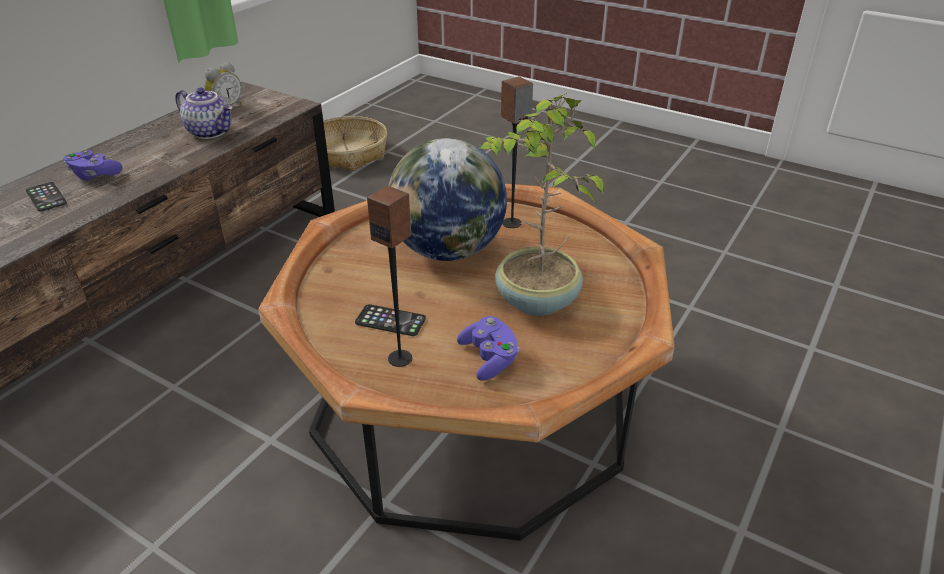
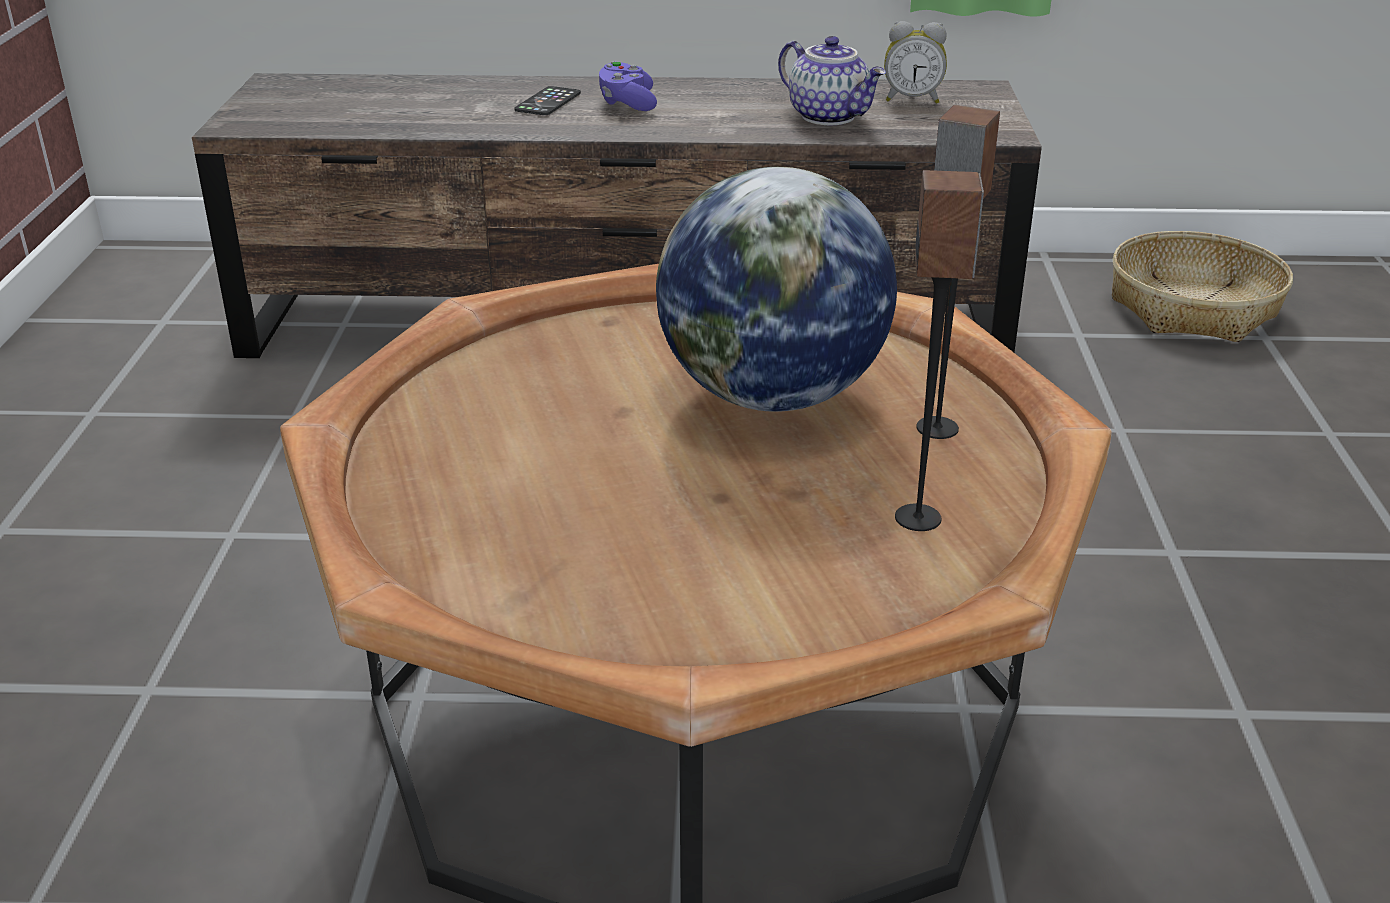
camera: 60 degrees right, 5 degrees down
(211, 132) = (830, 116): teapot -> teapot turned 45 degrees counterclockwise
(390, 321) = (529, 410): phone -> none
(400, 358) = (445, 447): speaker -> speaker (919, 518)
(489, 358) = (507, 525): purple game controller -> none
(536, 302) = (711, 525): potted plant -> none

